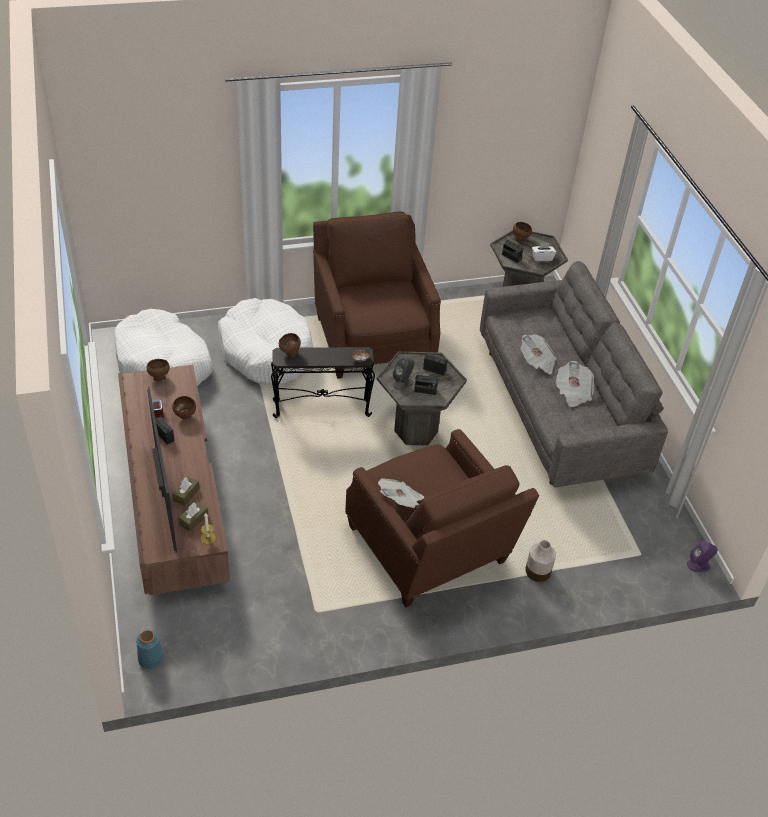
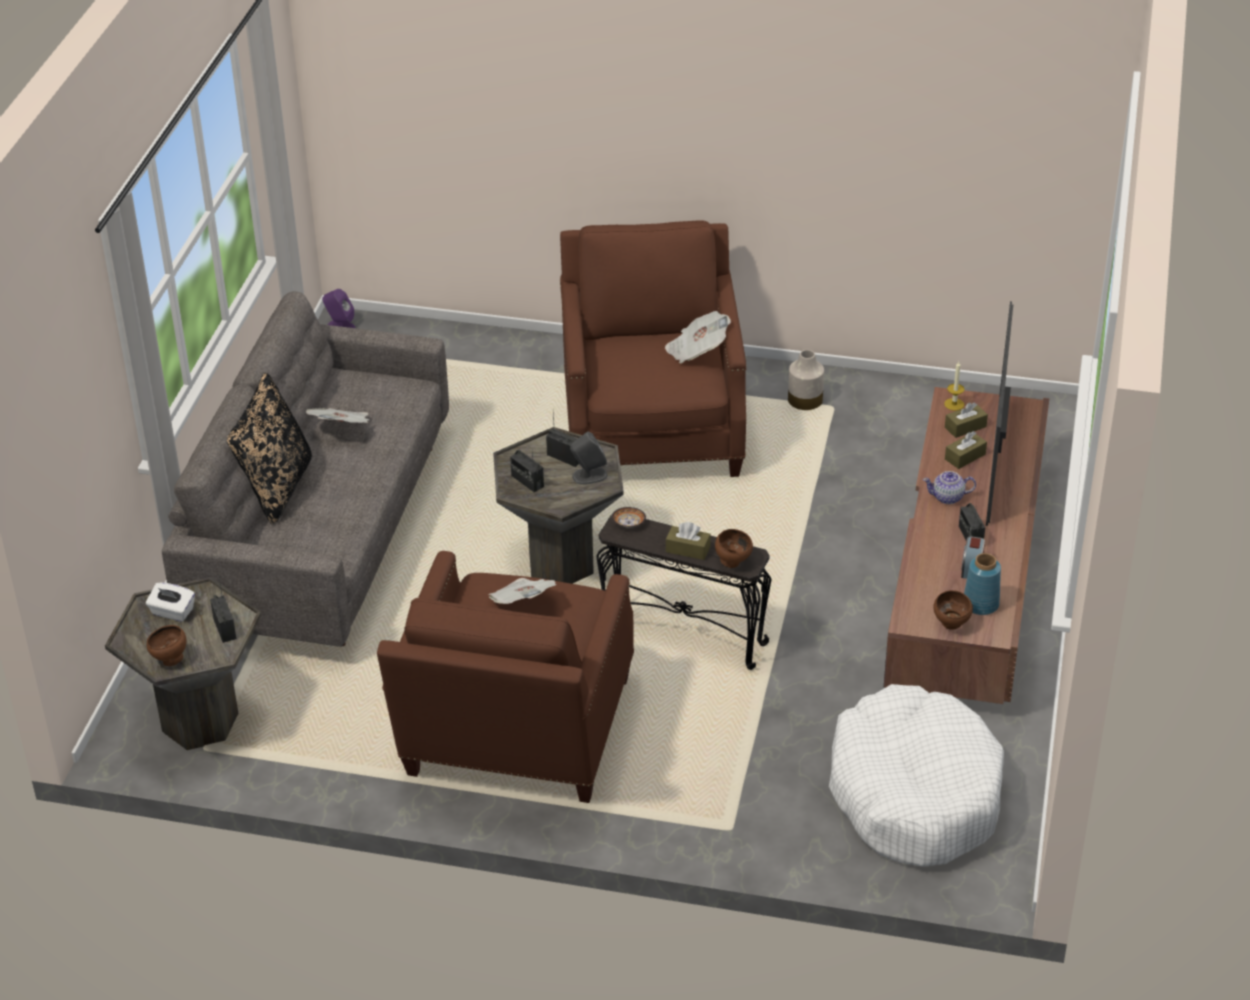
camera: 150 degrees left, 5 degrees down
(150, 658) = (1049, 418): blue vase -> blue vase (981, 604)
(185, 416) = (929, 555): brown bowl -> none
(187, 459) = (948, 497): none -> teapot
(266, 352) = (721, 763): white dog bed -> none
(318, 354) = (688, 549): none -> brown tissue box
(537, 362) = (349, 481): newspaper -> newspaper (522, 603)
(538, 571) = (536, 372): beige vase -> beige vase (805, 400)
(569, 348) = (277, 490): none -> black pillow

